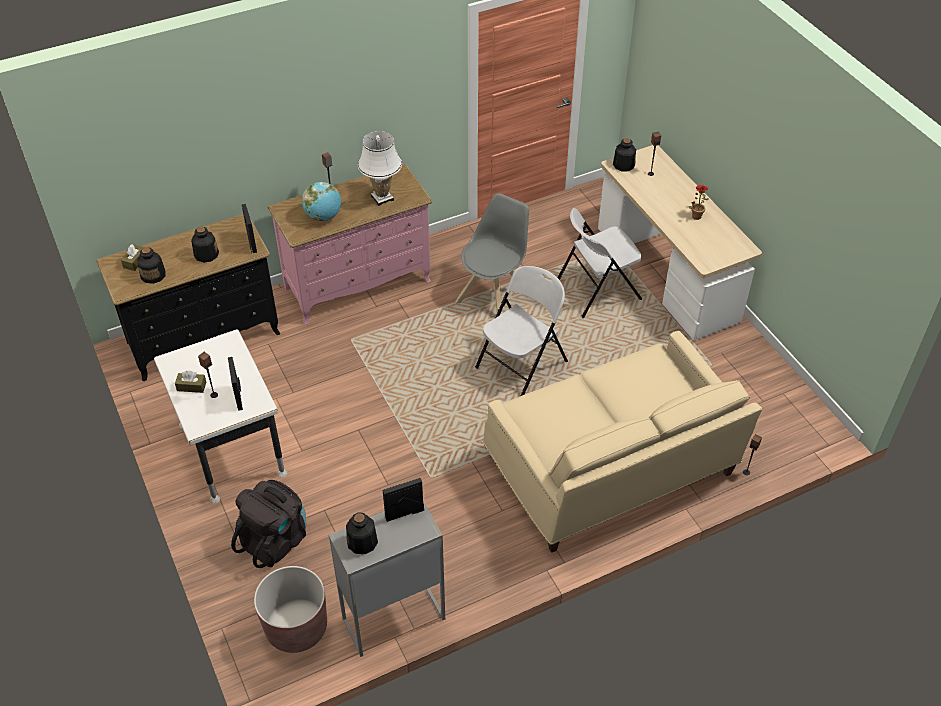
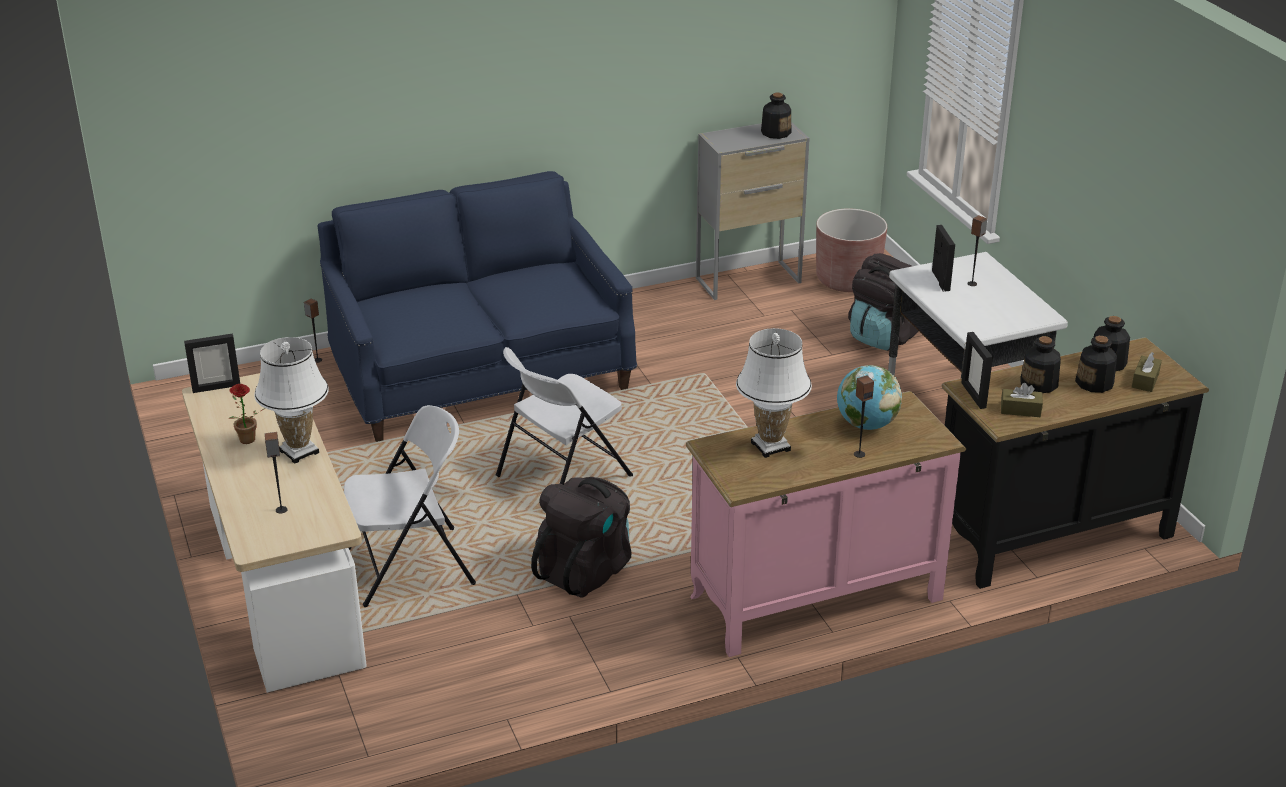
camera: 175 degrees left, 15 degrees down
(191, 386) = (1003, 292): brown tissue box -> brown tissue box (1020, 410)
(404, 514) = (735, 144): picture frame -> picture frame (216, 387)
(494, 294) = (585, 570): grey chair -> black backpack
(612, 468) = (479, 371): beige sofa -> blue sofa
(623, 165) = (322, 528): bottle -> bottle (1094, 383)
(661, 210) = (299, 452): none -> white table lamp

